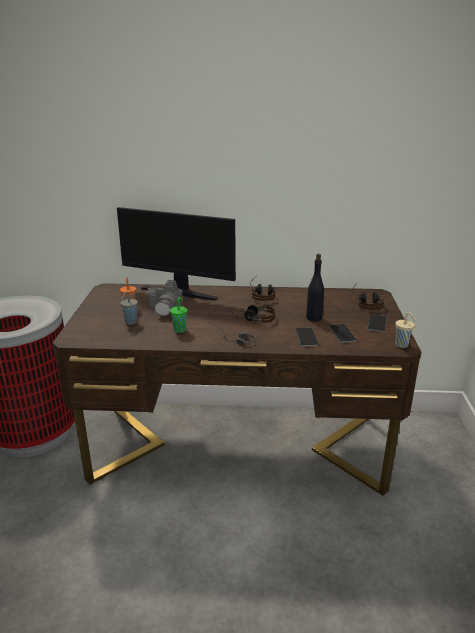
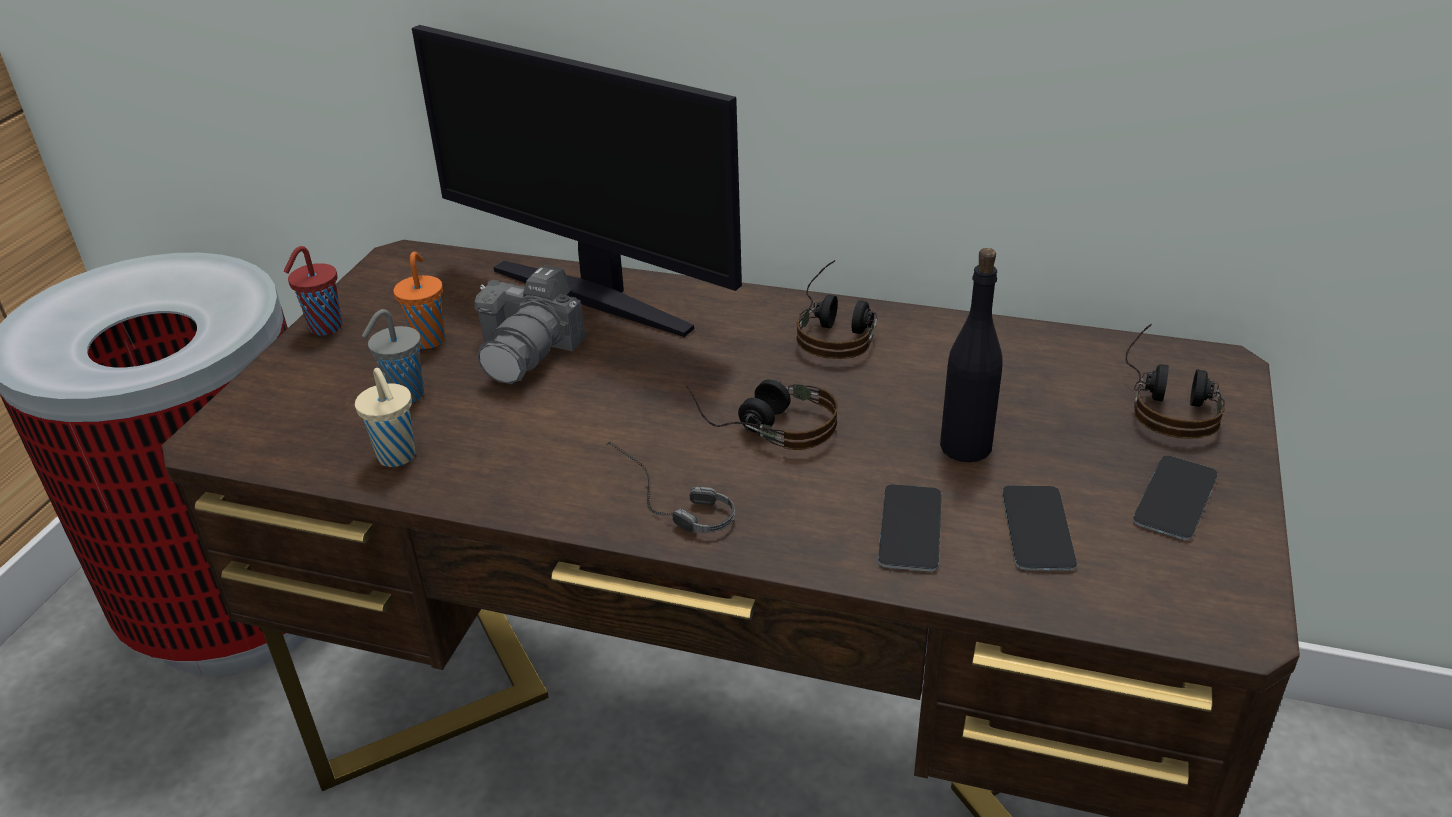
camera: 15 degrees right, 10 degrees up
(90, 308) = (324, 328): none -> red cup
(180, 330) = (530, 443): green cup -> none
(402, 345) = (1236, 613): beige cup -> beige cup (397, 457)

